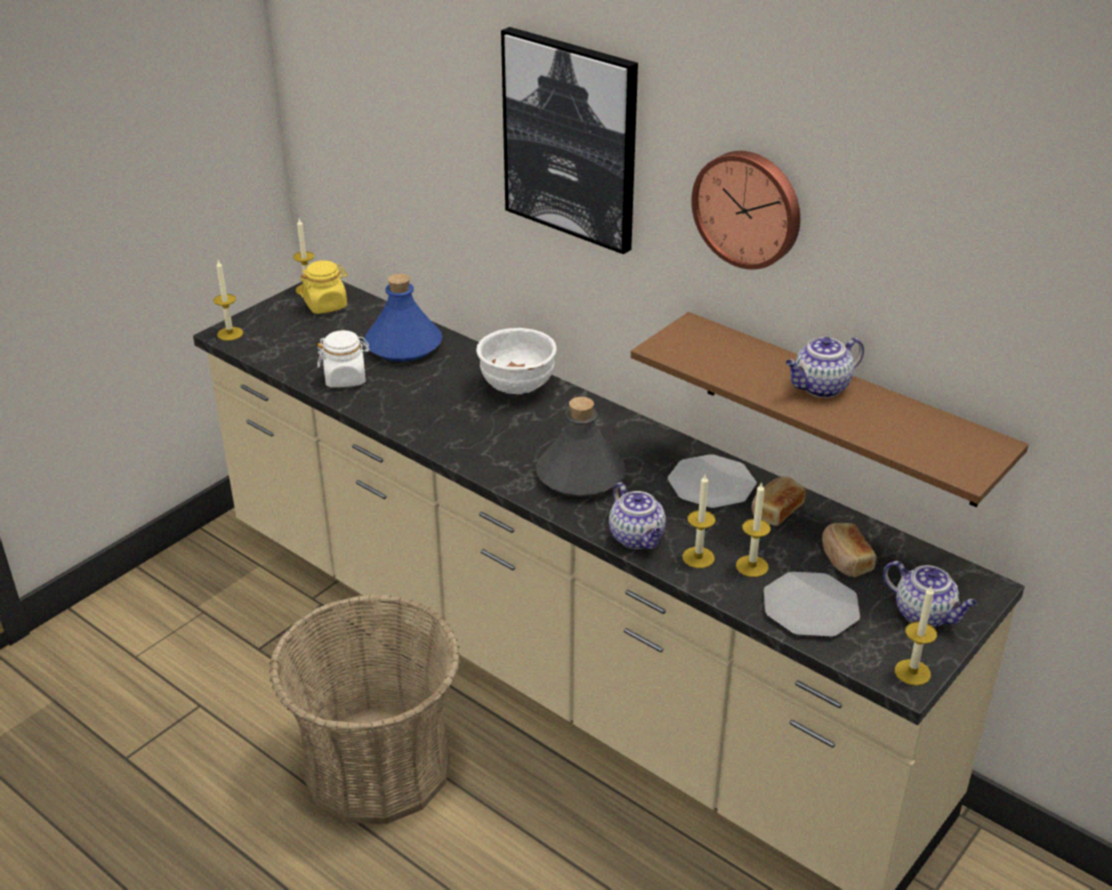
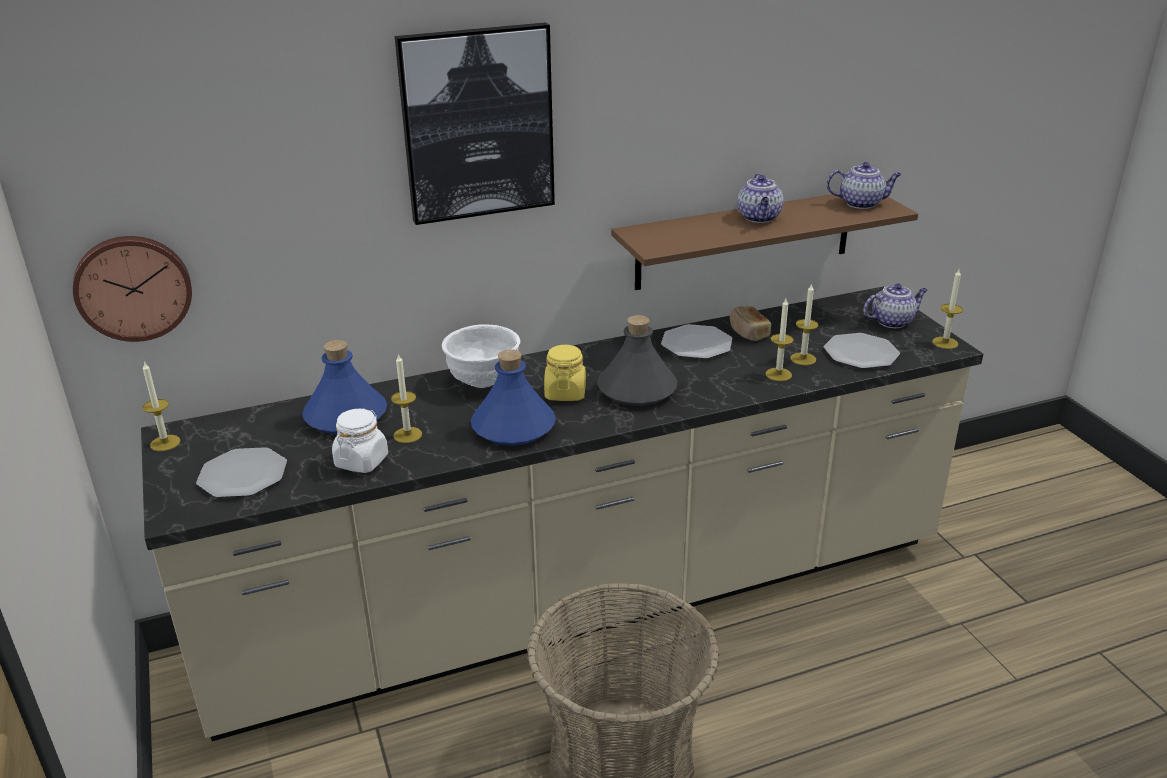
camera: 60 degrees left, 5 degrees down
(230, 334) = (180, 511): candle -> candle (407, 435)
(290, 337) = (243, 475): none -> plate
(326, 305) = (212, 440): yellow jar -> yellow jar (565, 393)
(454, 430) = (513, 427): none -> blue bottle
(637, 538) = (737, 390): teapot -> teapot (861, 203)
(748, 208) = (659, 111): wall clock -> wall clock (133, 287)
(845, 560) = (820, 327): bread -> none

